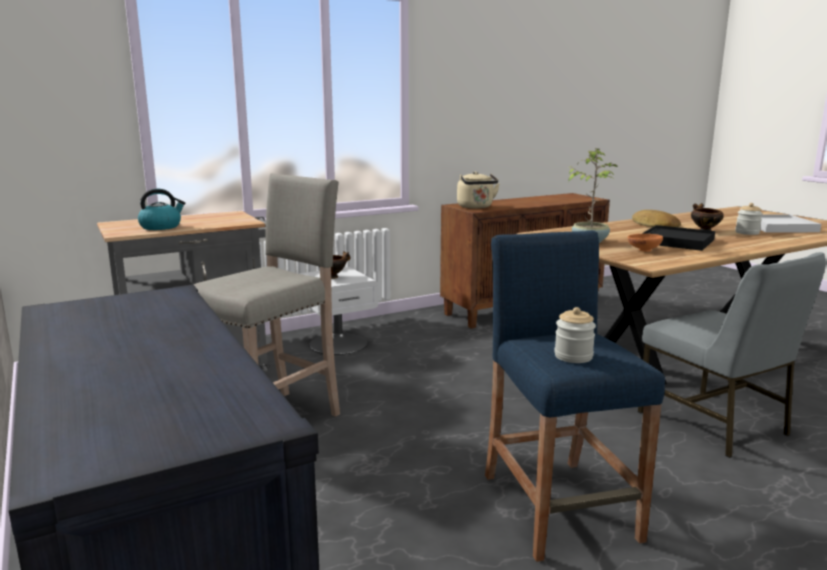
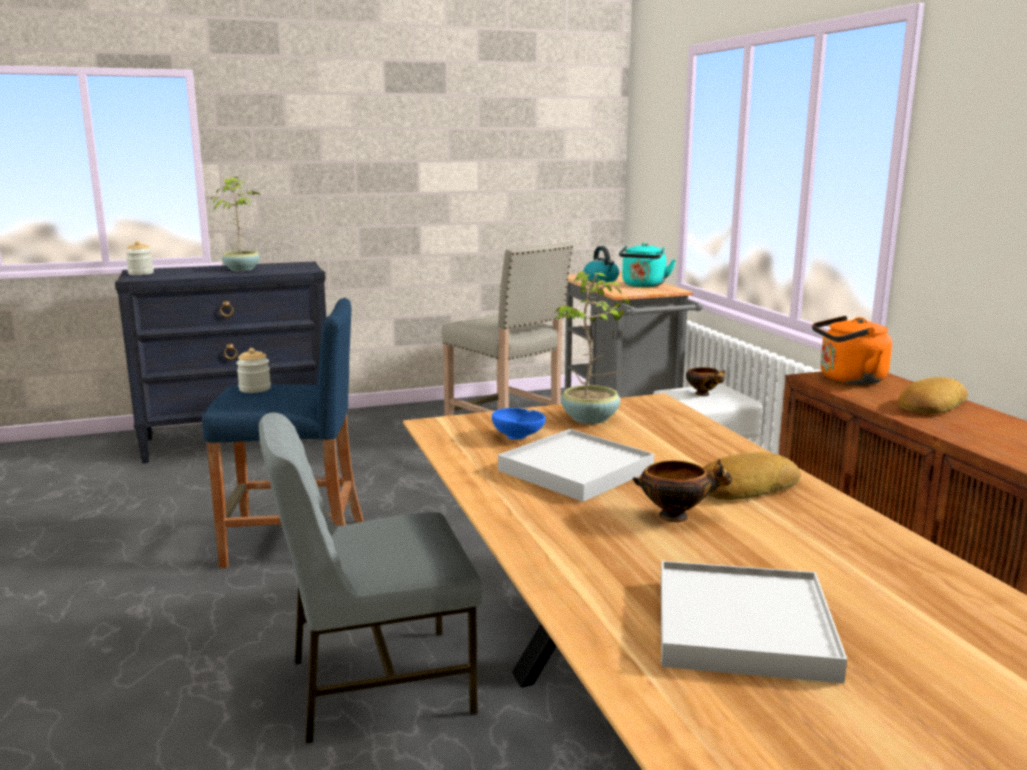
camera: 100 degrees right, 0 degrees up
(127, 340) = (242, 269): none -> potted plant
(204, 218) = (643, 285): none -> turquoise kettle
(476, 207) = (848, 379): beige kettle -> orange kettle
(514, 202) = (930, 405): none -> bread
(643, 250) = (519, 437): orange bowl -> blue bowl
(677, 241) = (575, 470): black tray -> white tray
(747, 232) = (656, 556): jar -> jar (141, 273)

